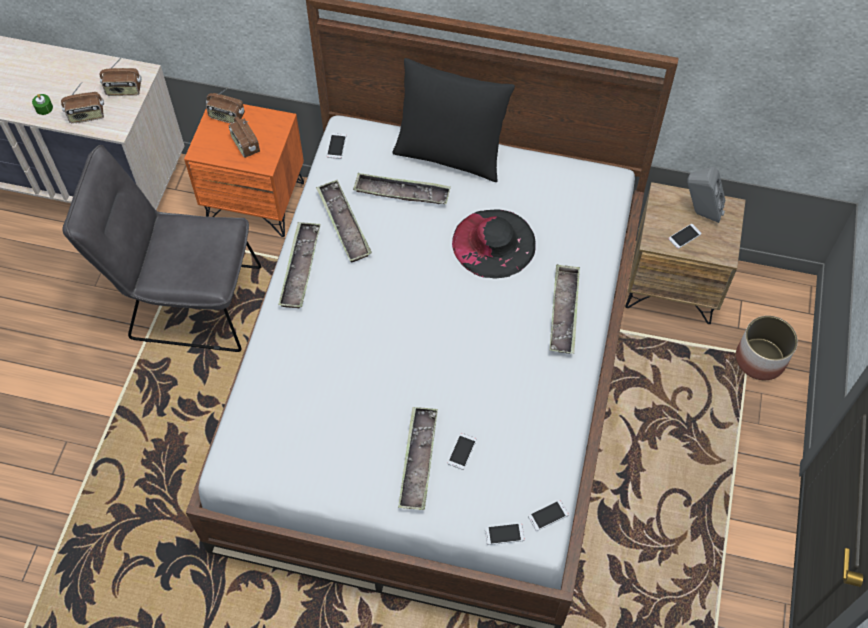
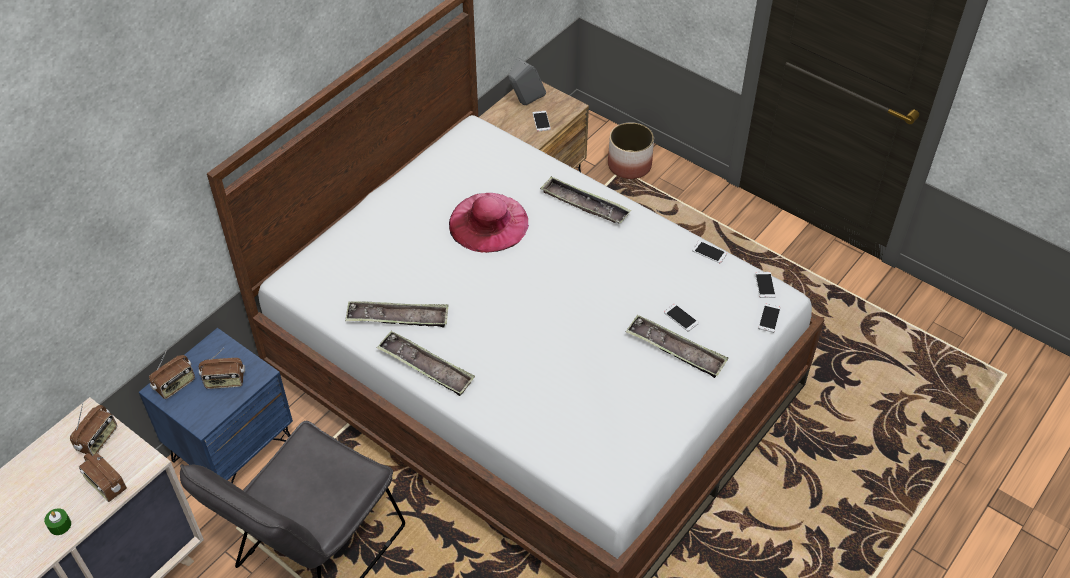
camera: 65 degrees left, 10 degrees down
(87, 116) = (106, 485): radio -> radio turned 120 degrees clockwise
(256, 201) = (233, 450): orange nightstand -> blue nightstand
(336, 146) = (303, 293): phone -> phone (709, 252)
(401, 193) = (391, 264): tray -> none
(450, 154) = (372, 216): black pillow -> none
(494, 243) = (488, 222): black hat -> pink hat

